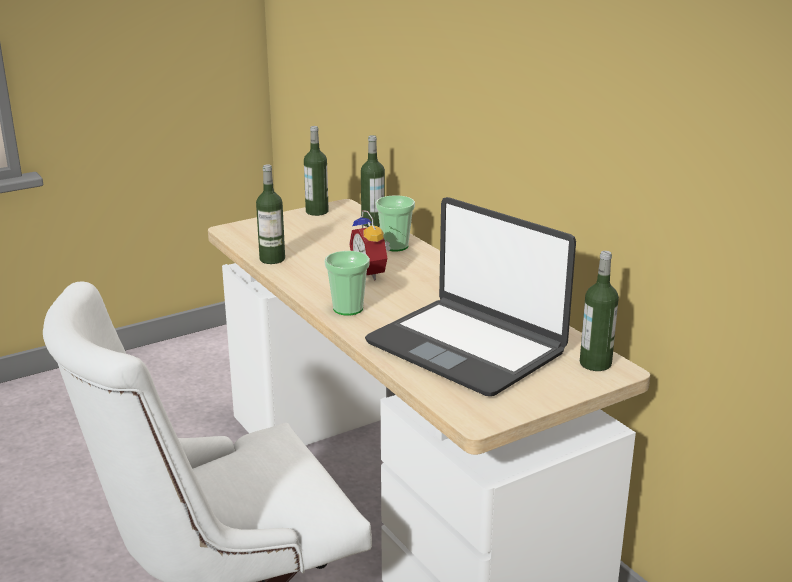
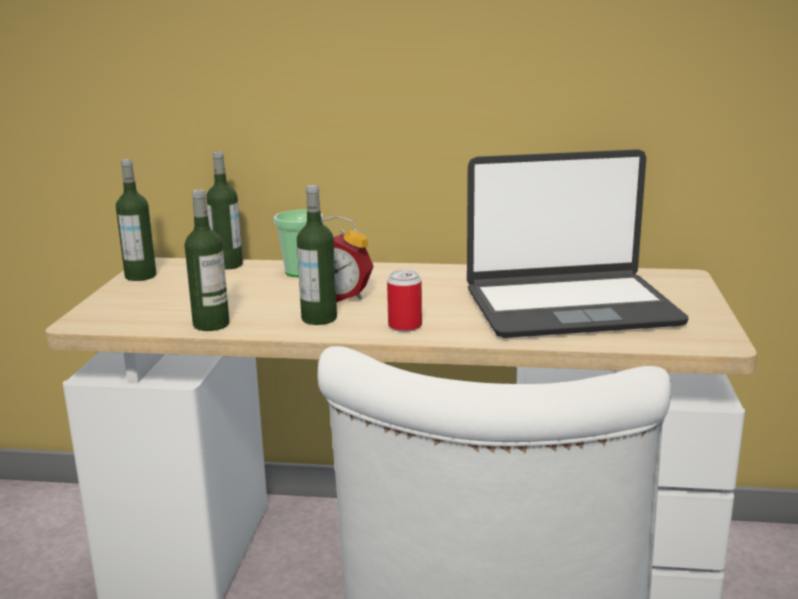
camera: 50 degrees left, 5 degrees down
(348, 309) = (405, 326): cup -> can
(595, 363) = (664, 278): bottle -> bottle (319, 318)

